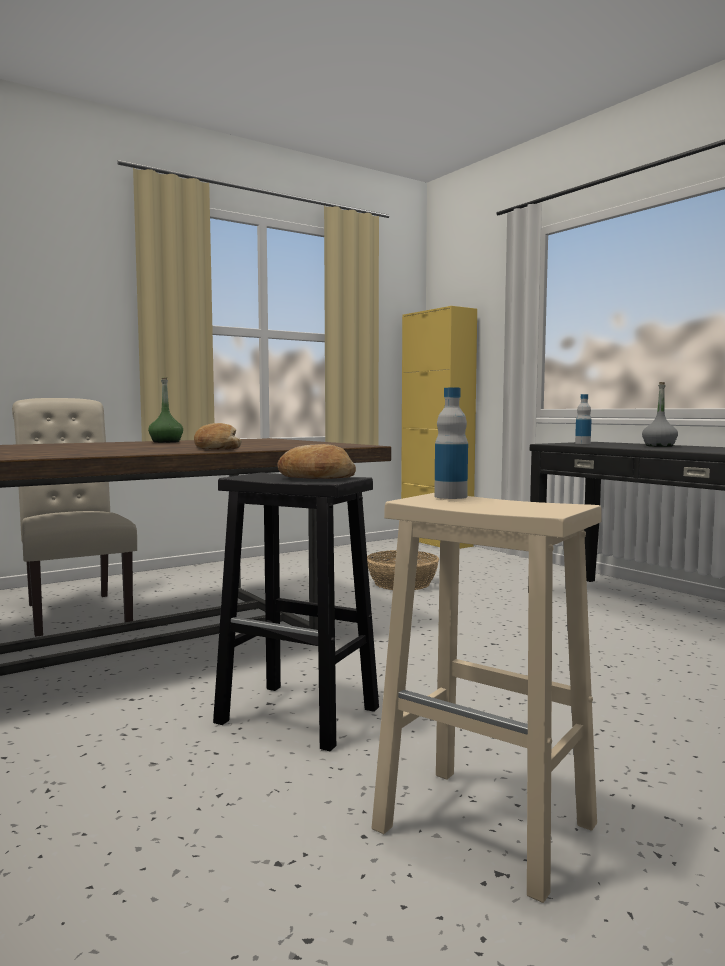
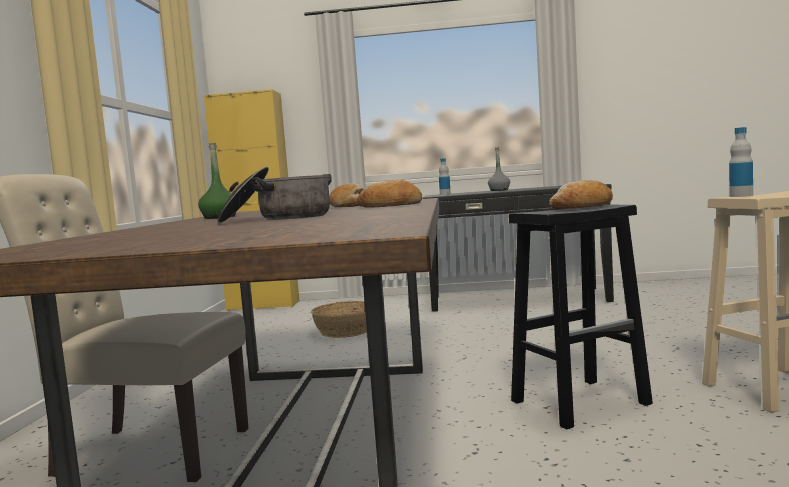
camera: 50 degrees left, 0 degrees up
(90, 448) = (278, 218): none -> cooking pot
(256, 445) = (350, 206): none -> bread

